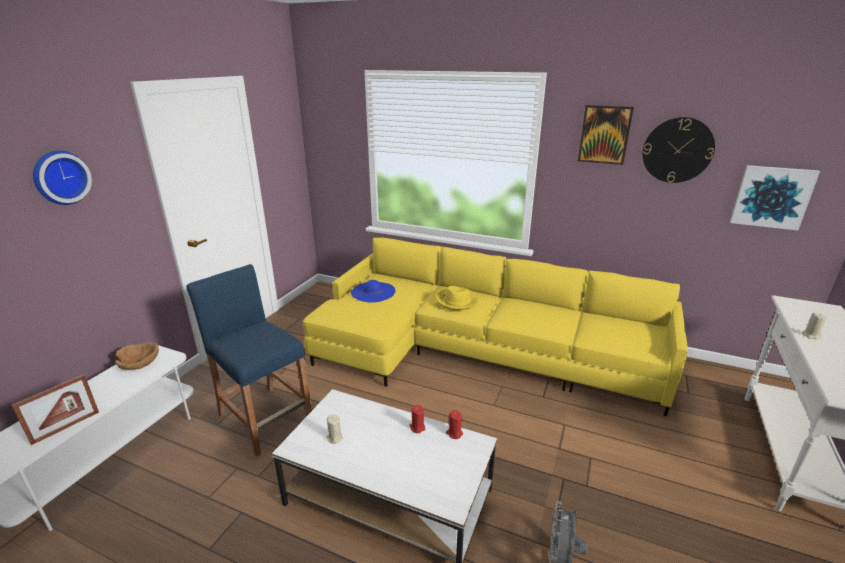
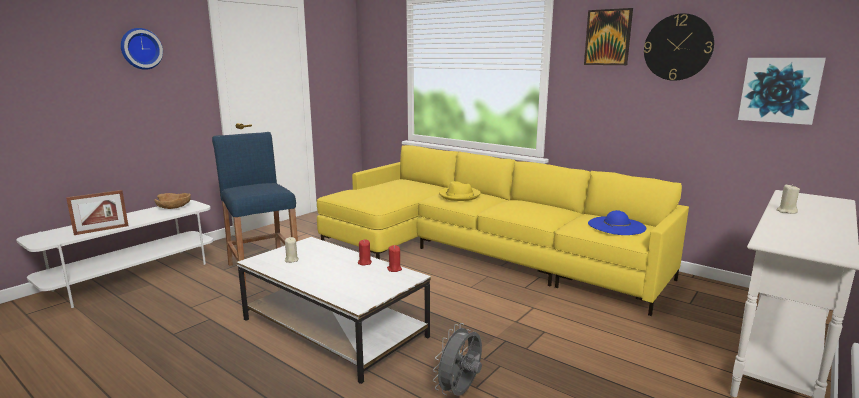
camera: 15 degrees right, 10 degrees down
(373, 292) = (388, 187): blue hat -> blue hat (616, 226)

